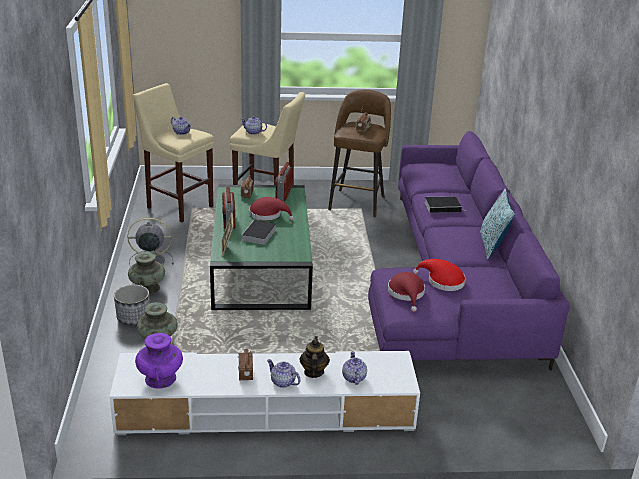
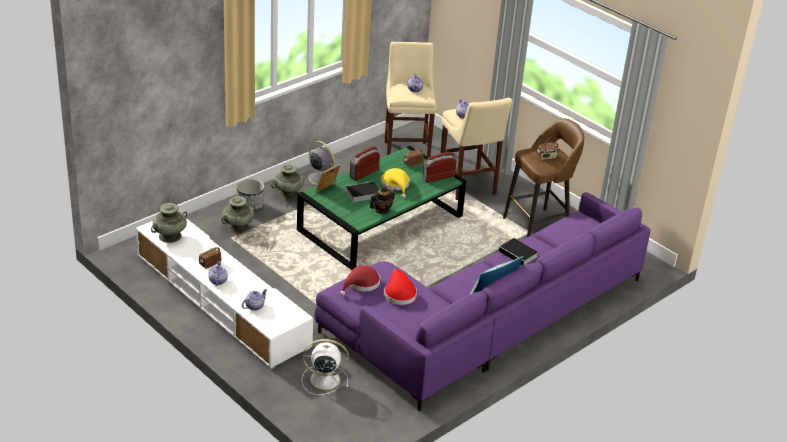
camera: 50 degrees right, 5 degrees up
(160, 378) = (170, 236): purple vase -> turquoise vase
(268, 215) = (396, 185): red hat -> yellow hat
(313, 372) = (242, 288): teapot -> teapot (382, 210)
(460, 404) = (323, 379): none -> white fan

